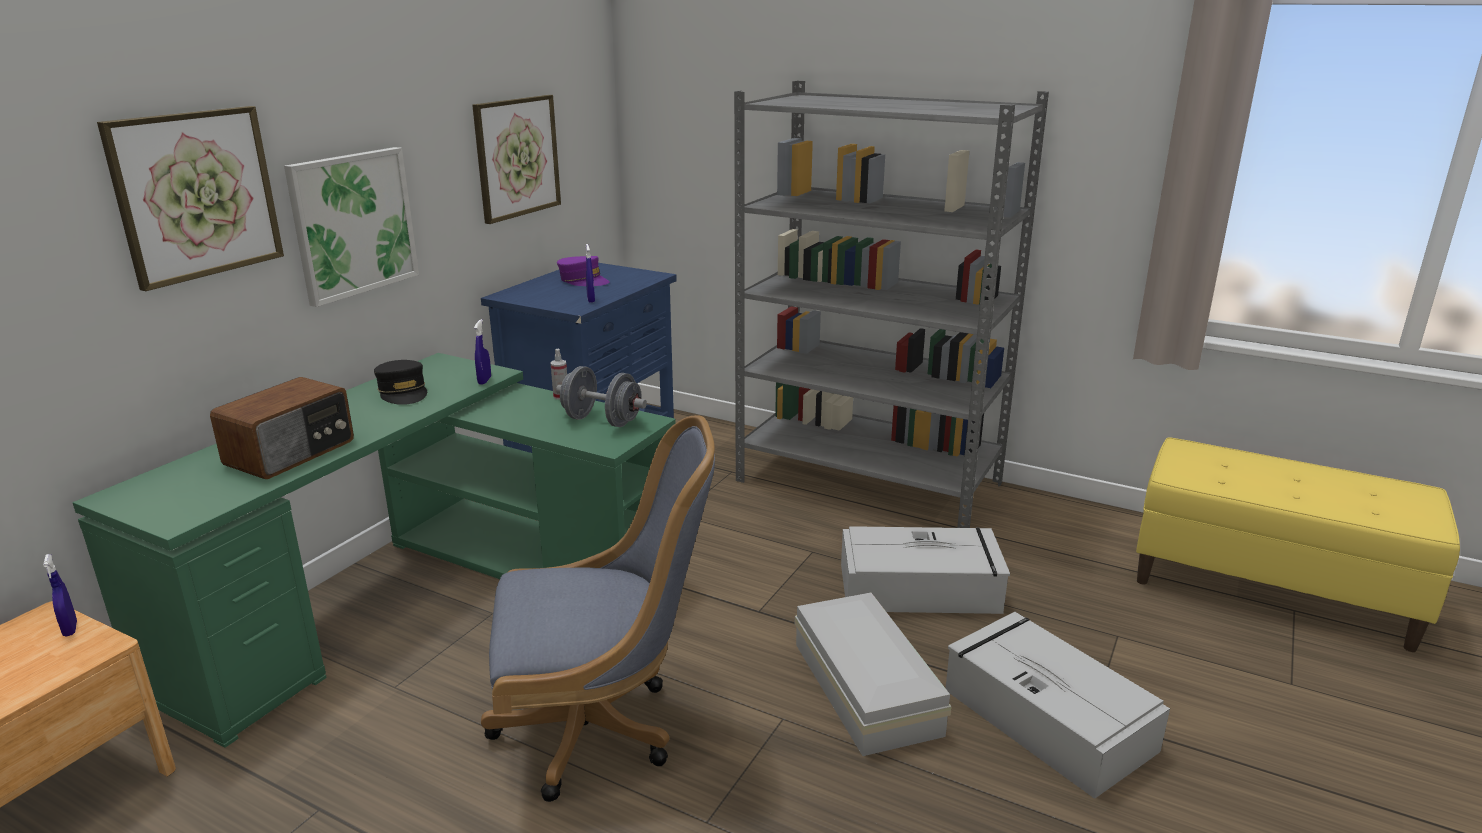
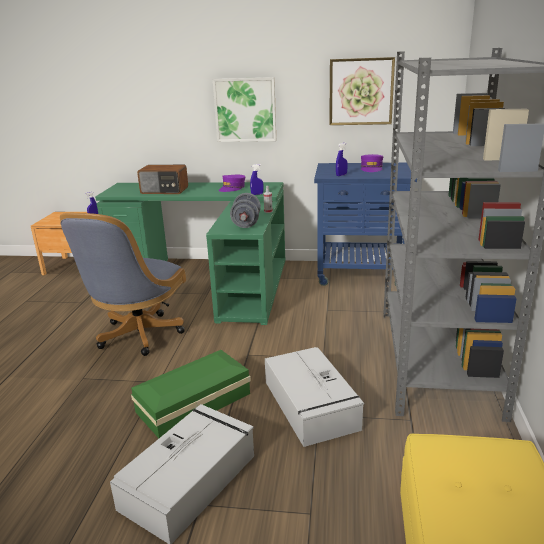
camera: 70 degrees right, 0 degrees up
(196, 195) = (174, 85): picture -> none
(403, 392) = (232, 188): black cap -> purple cap
(602, 729) = (137, 339): blue office chair -> blue office chair turned 45 degrees clockwise
(864, 690) = (191, 403): white storage box -> green storage box

